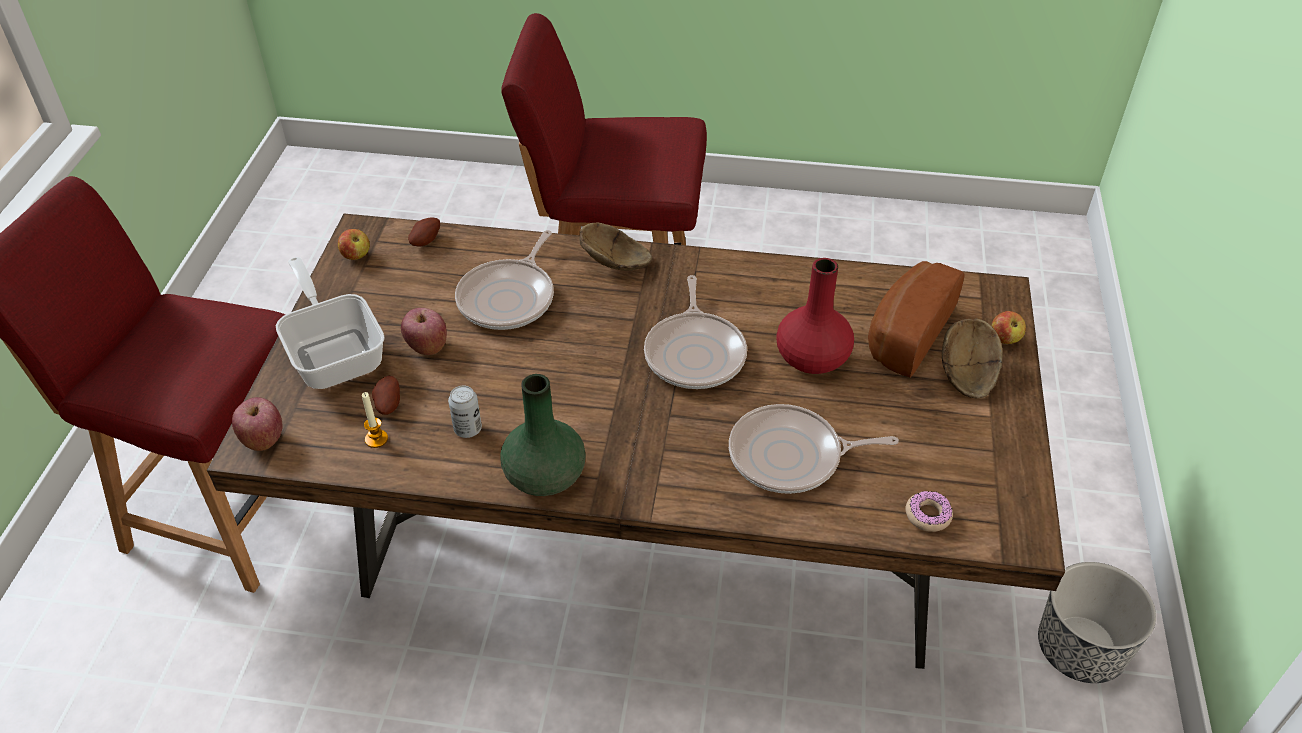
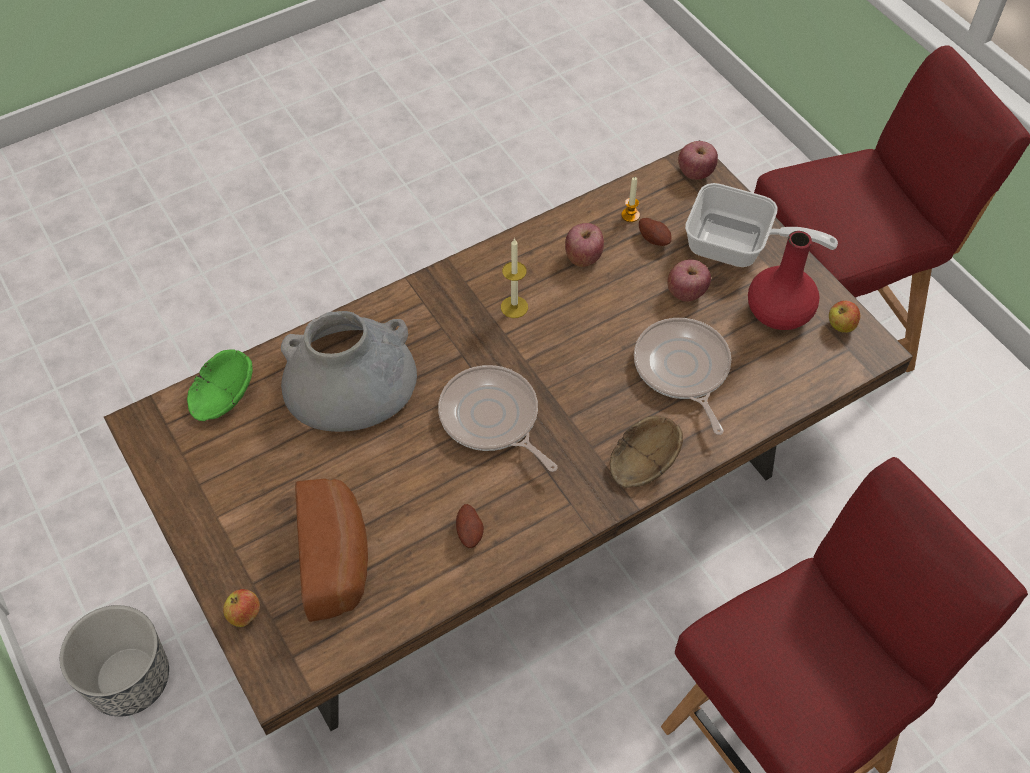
camera: 140 degrees right, 10 degrees up
(425, 240) = (815, 375): potato -> potato (470, 532)
(468, 429) = (583, 257): can -> apple
(546, 477) = (498, 261): green vase -> none
(580, 426) = (514, 307): none -> candle
(791, 456) = (348, 379): frying pan -> grey vase
(812, 358) = (397, 477): red vase -> red vase (779, 314)
(928, 515) = (221, 397): donut -> green bowl
(966, 374) = (259, 548): brown bowl -> none

